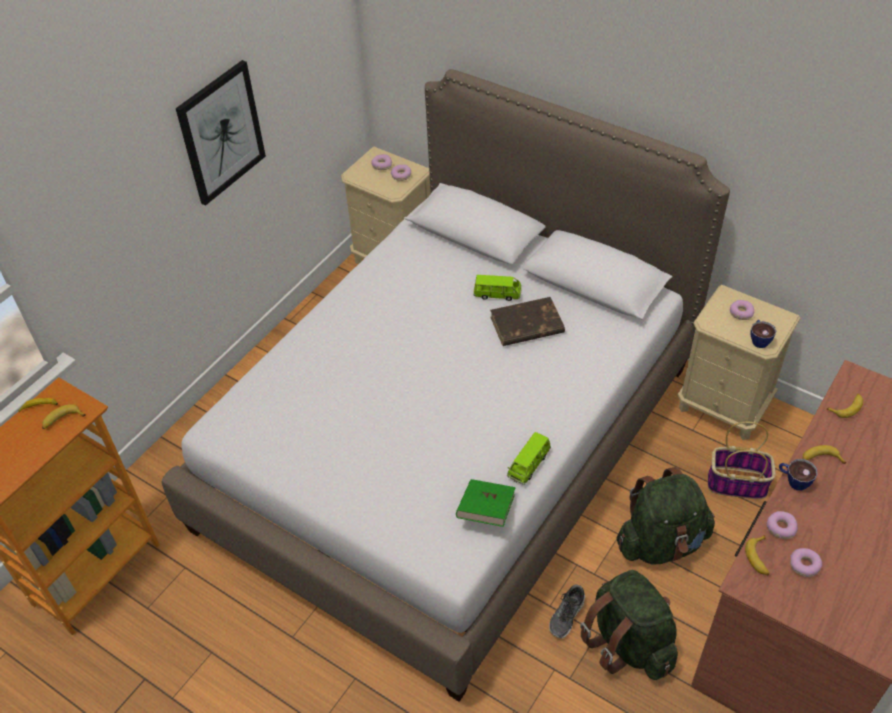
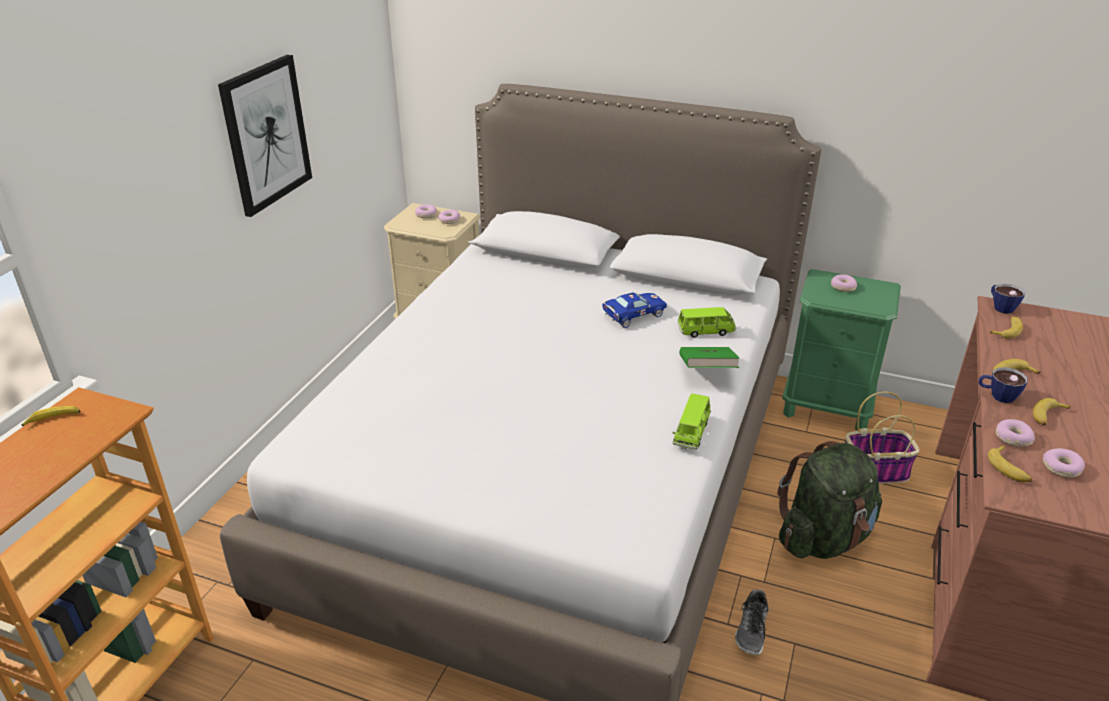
camera: 15 degrees left, 15 degrees down
(62, 420) = (89, 428): banana -> banana (1048, 416)
(486, 511) = (661, 483): green book -> green book (706, 371)
(497, 294) = (590, 295): green toy car -> green toy car (705, 331)
(526, 325) = (632, 316): brown book -> blue toy car
(629, 642) = (835, 647): green backpack -> none
(723, 406) = (827, 407): beige nightstand -> green nightstand
(759, 339) = (872, 304): cup -> cup (1000, 306)

